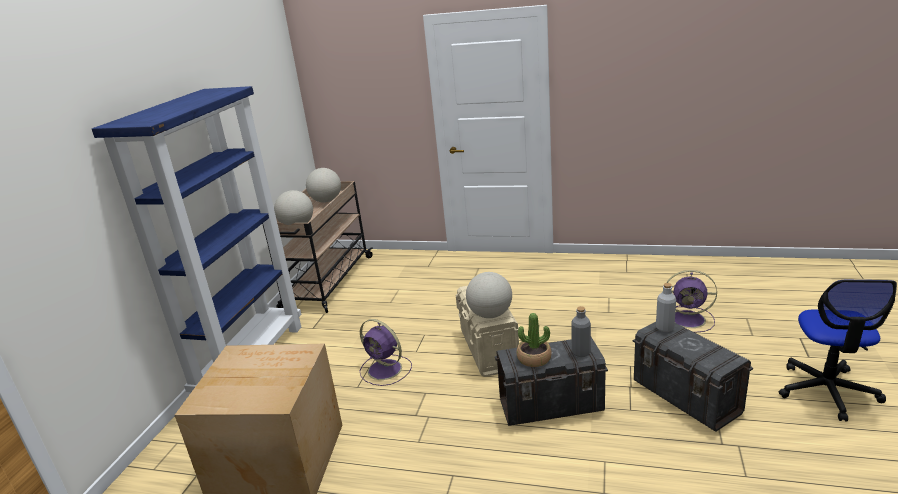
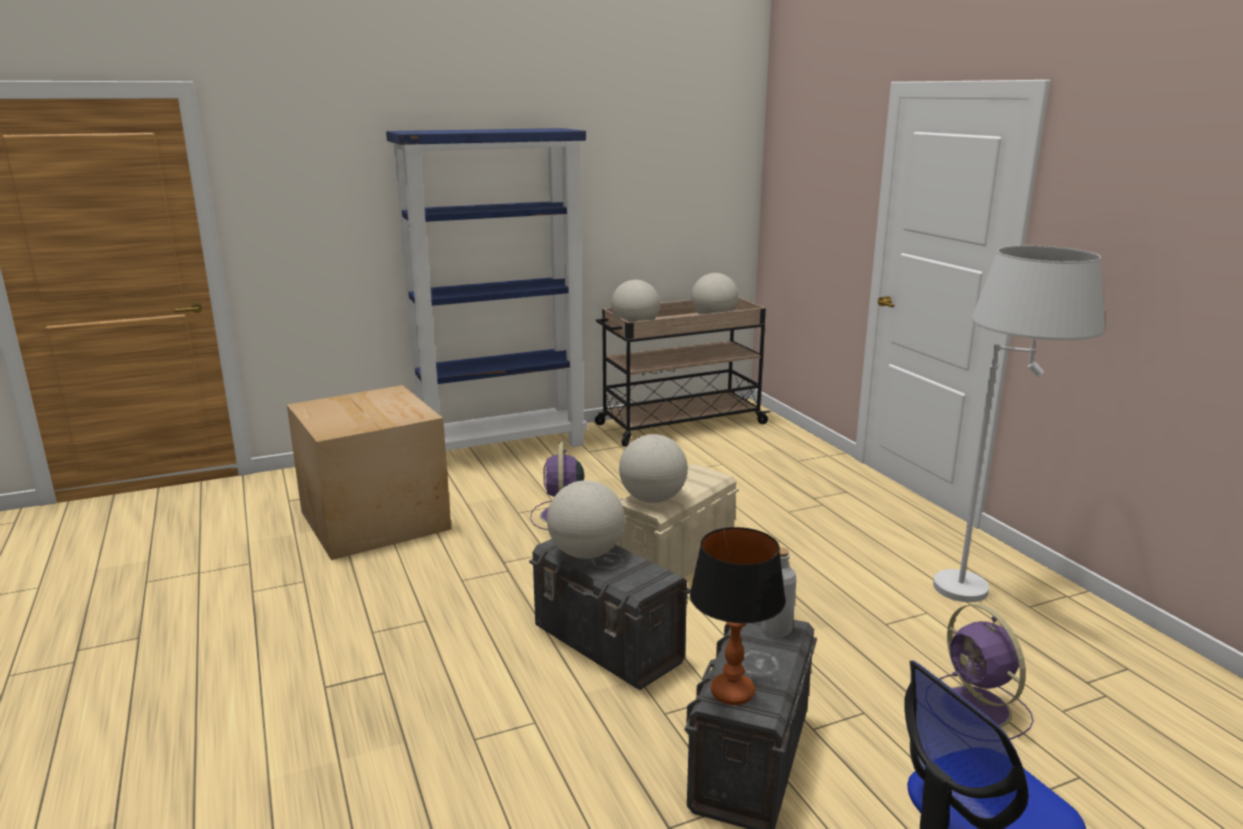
camera: 50 degrees right, 5 degrees down
(534, 358) = (586, 553): potted plant -> globe
(581, 352) = (634, 581): grey bottle -> none
(609, 275) = (992, 594): none -> white floor lamp
(713, 360) = (732, 693): none -> table lamp

